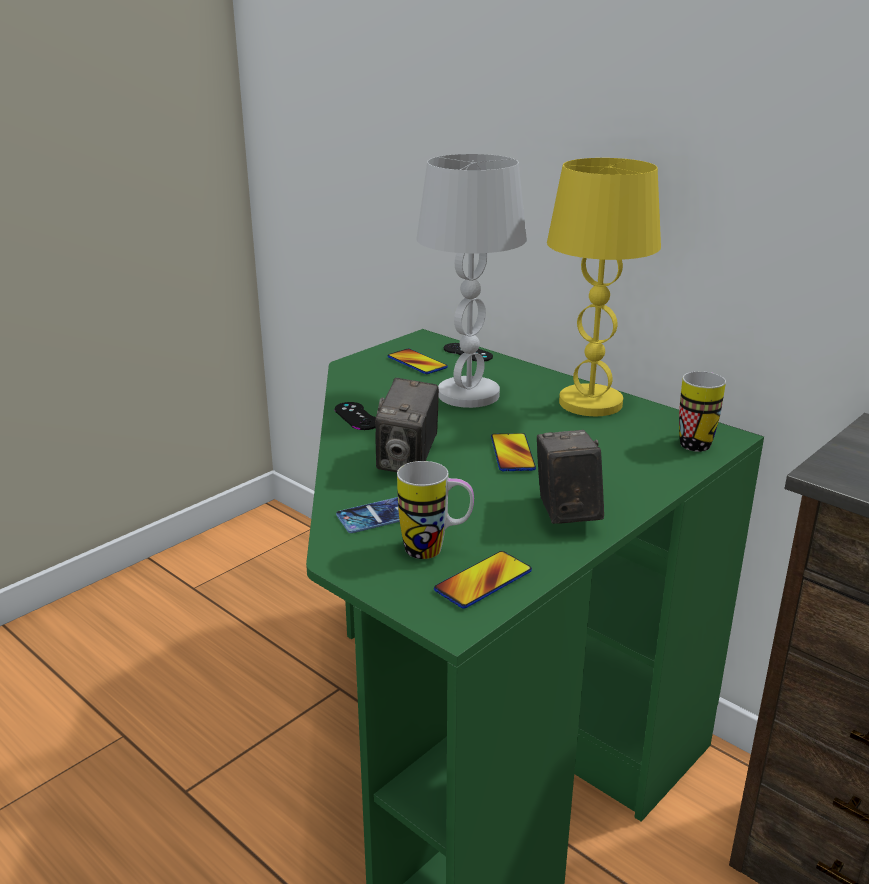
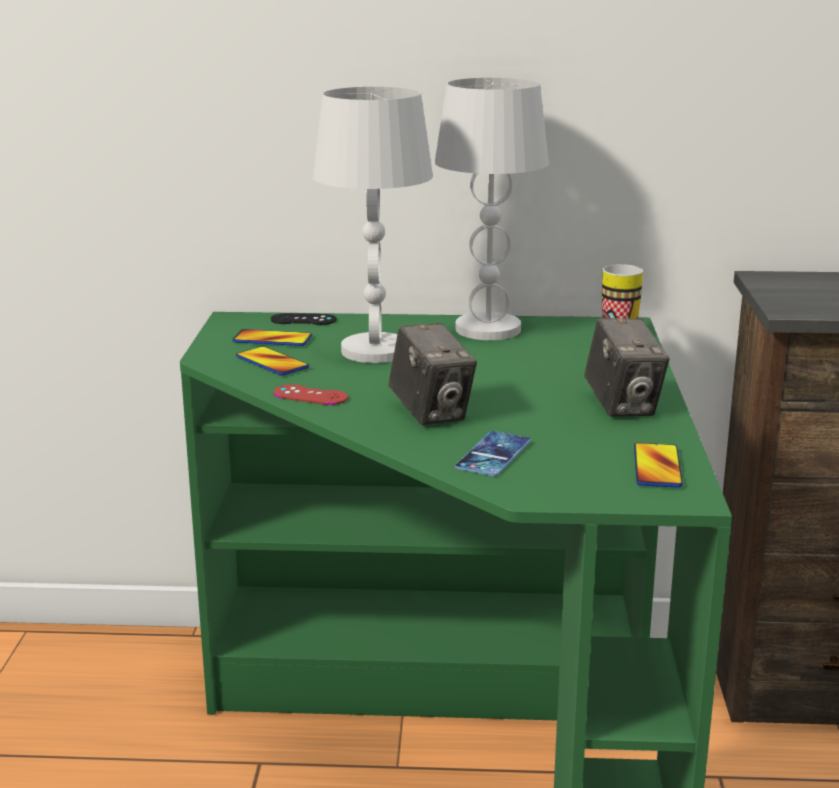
camera: 40 degrees left, 5 degrees down
(357, 416) = (310, 395): black game controller -> red game controller
(435, 550) = (584, 462): mug -> none
(512, 453) = (503, 381): phone -> phone (272, 363)
(566, 513) = (623, 406): camera -> camera turned 150 degrees counterclockwise
(591, 403) = (488, 329): yellow table lamp -> white table lamp

